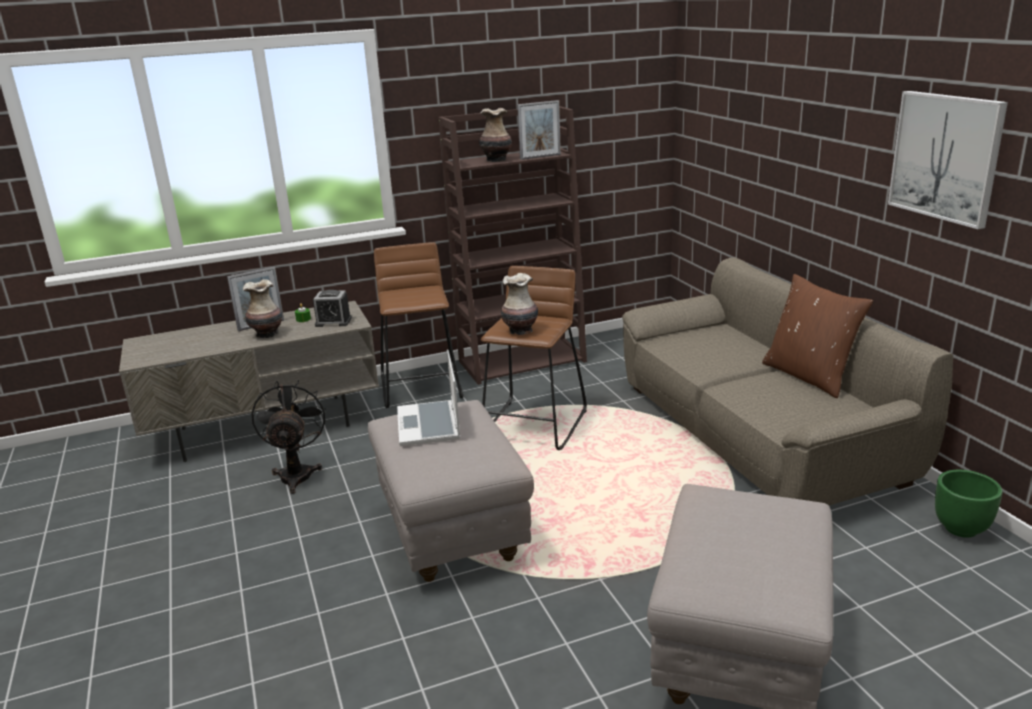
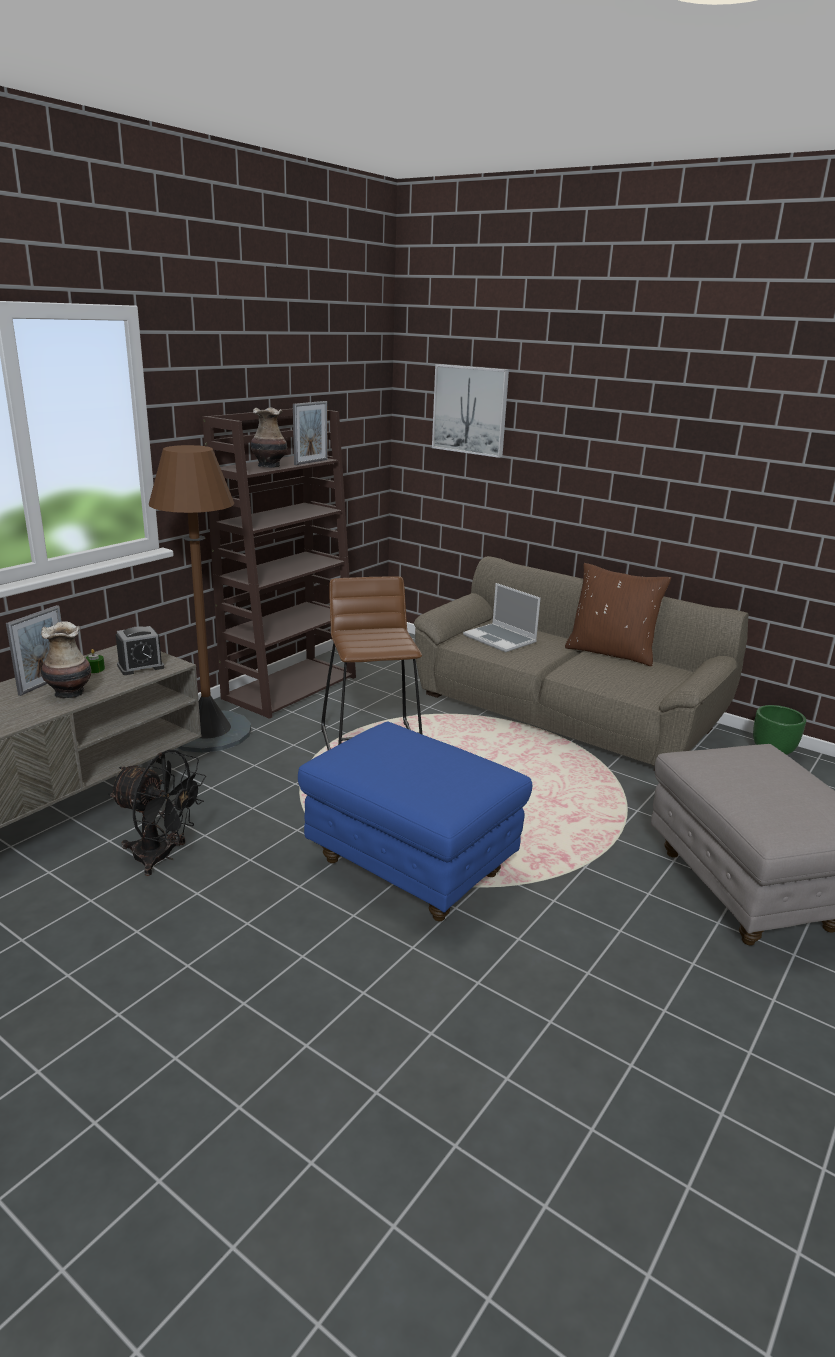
camera: 35 degrees left, 0 degrees up
(297, 473) = (162, 857): black fan -> black fan turned 150 degrees clockwise
(422, 386) = (208, 732): brown stool -> brown floor lamp
(429, 425) = (383, 754): laptop -> laptop (501, 639)
(451, 533) = (409, 868): grey ottoman -> blue ottoman
(521, 331) = (378, 645): vase -> none
(945, 157) = (733, 451): picture -> picture (470, 410)

